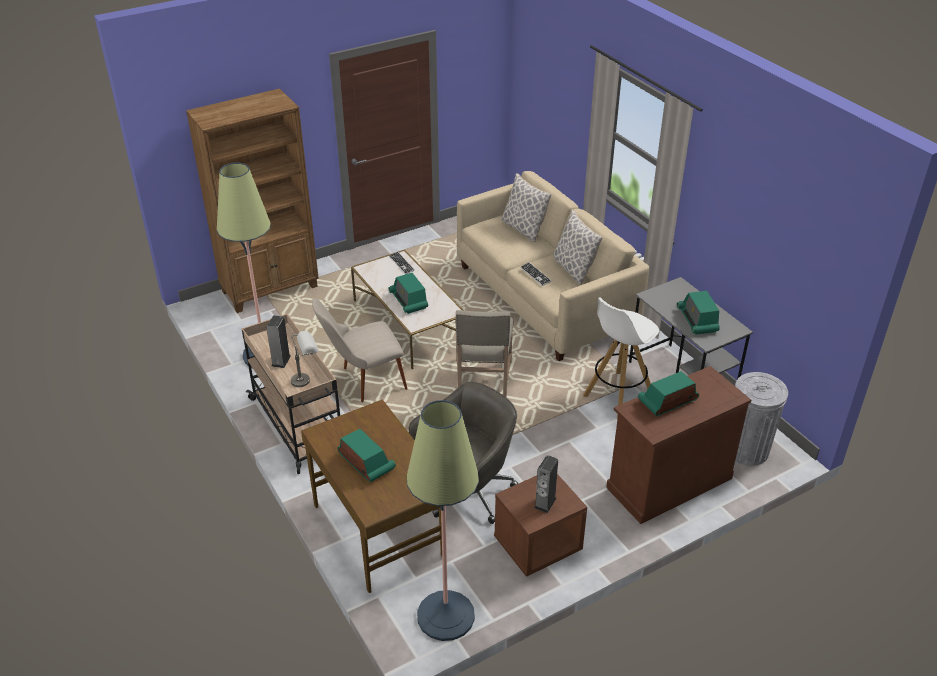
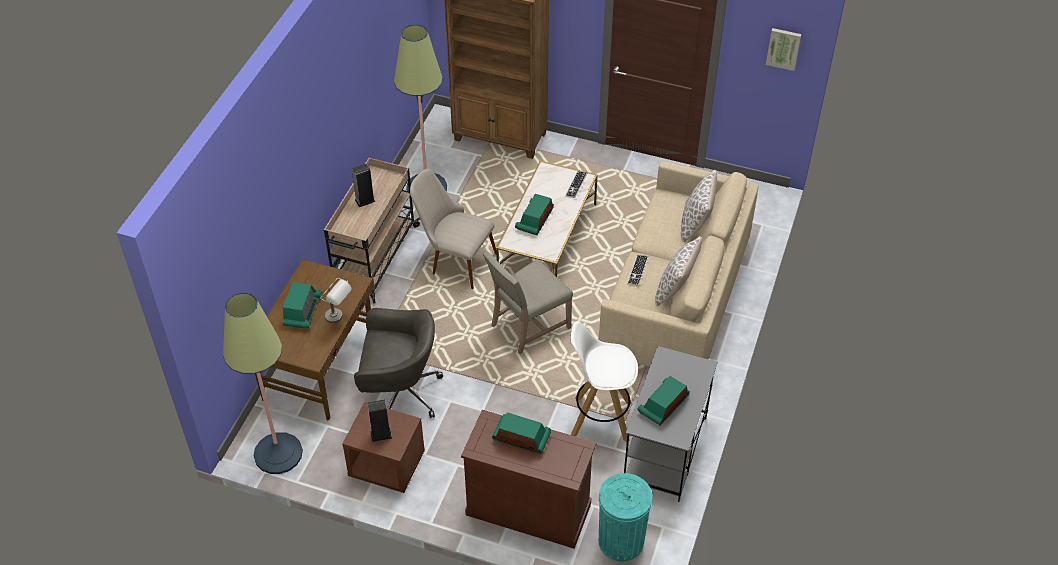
camera: 50 degrees right, 10 degrees up
(306, 379) = (359, 226): grey table lamp -> grey table lamp (339, 318)
(485, 66) = (783, 48): none -> picture
(746, 449) = (621, 541): grey trash can -> turquoise trash can

